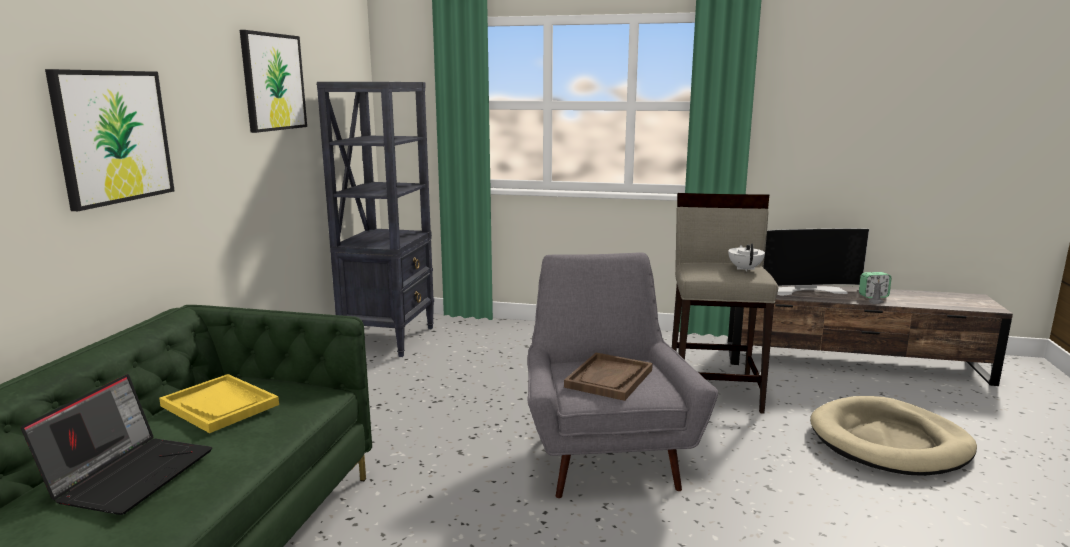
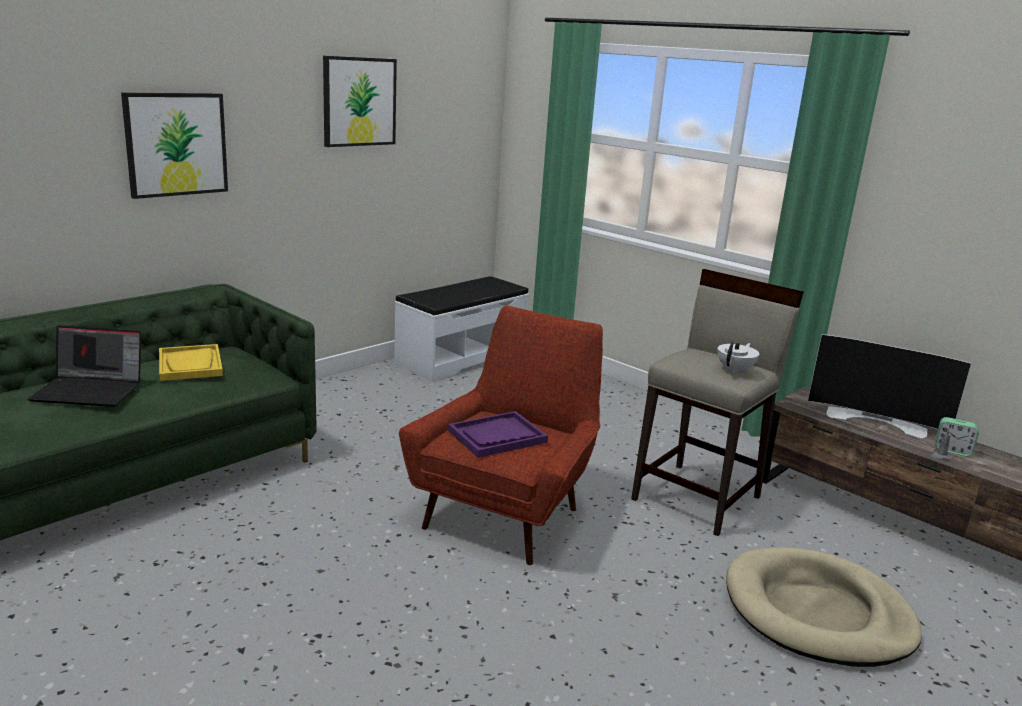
camera: 30 degrees right, 5 degrees up
(131, 473) = (91, 391): laptop -> laptop turned 45 degrees clockwise
(389, 339) = (460, 358): black bookcase -> white bench
(605, 455) = (506, 513): grey armchair -> red armchair
(609, 378) = (497, 437): brown tray -> purple tray

